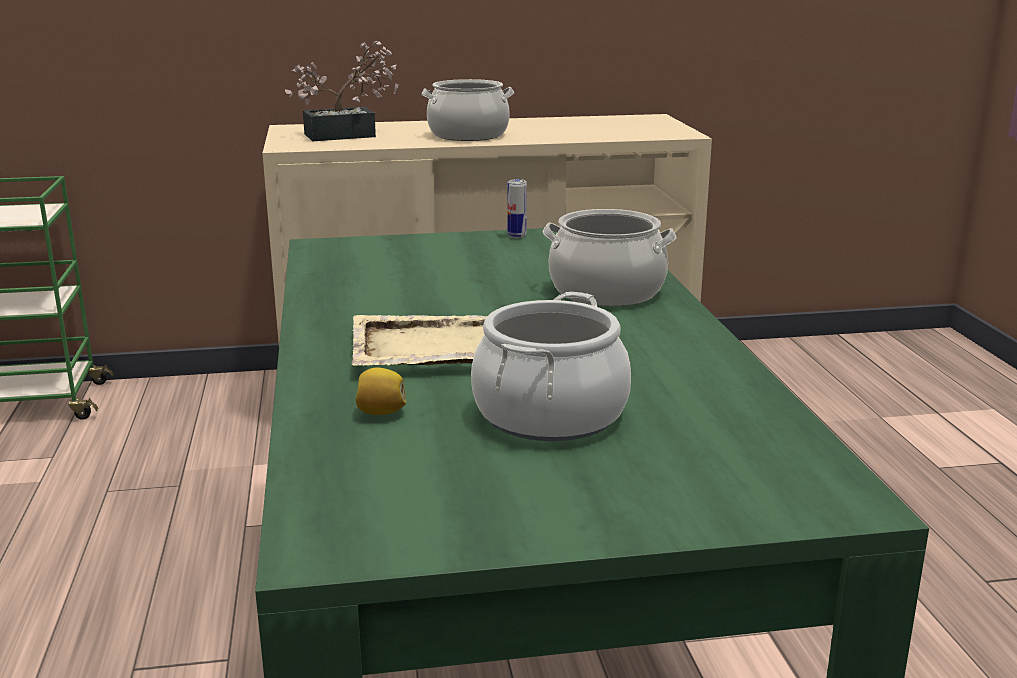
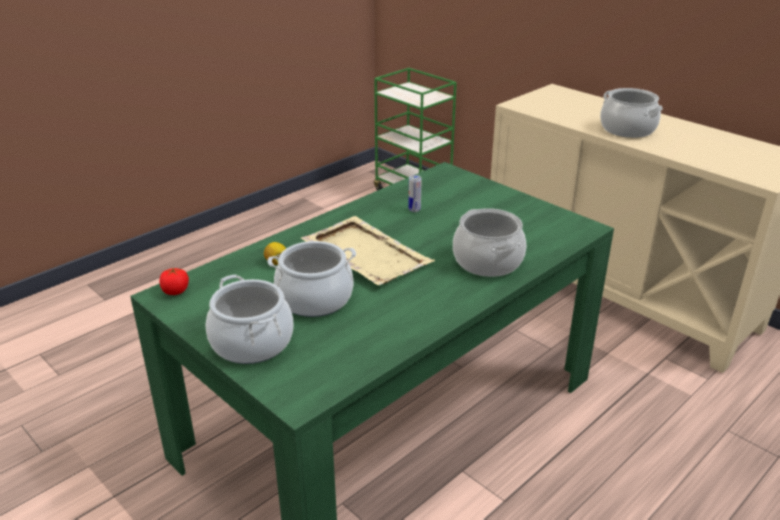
camera: 55 degrees right, 10 degrees up
(326, 530) = (175, 291): none -> tomato
(348, 135) = (566, 106): potted plant -> none
(517, 236) = (538, 208): can -> can (414, 210)
(625, 499) = (251, 343): none -> cooking pot

